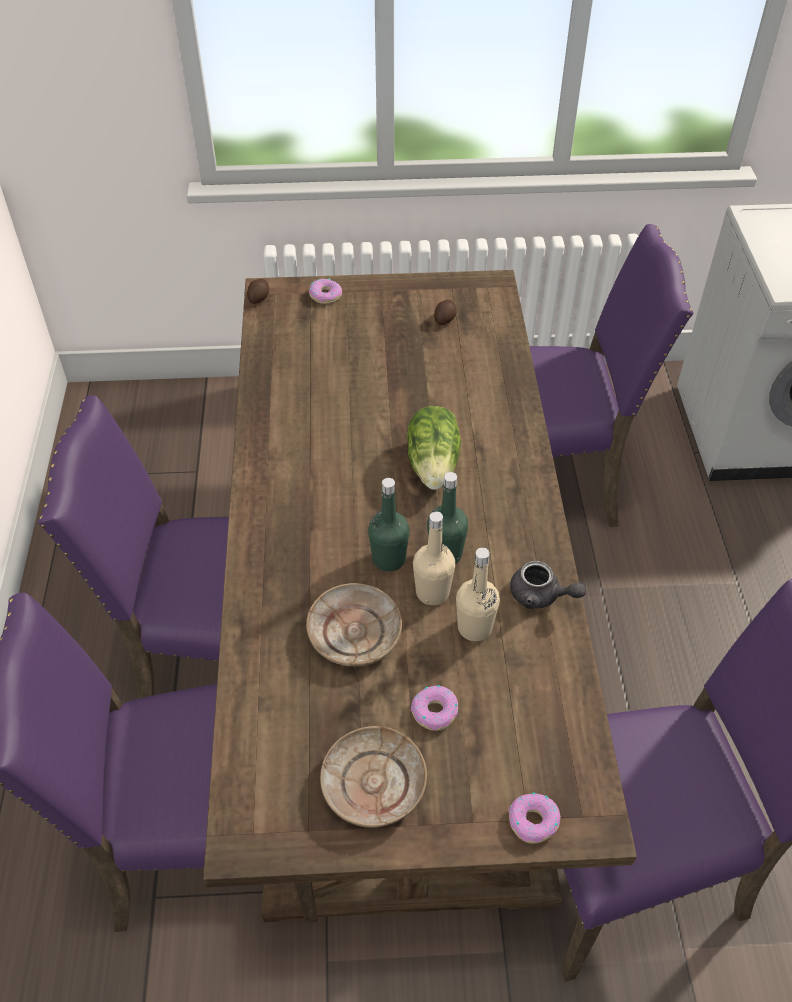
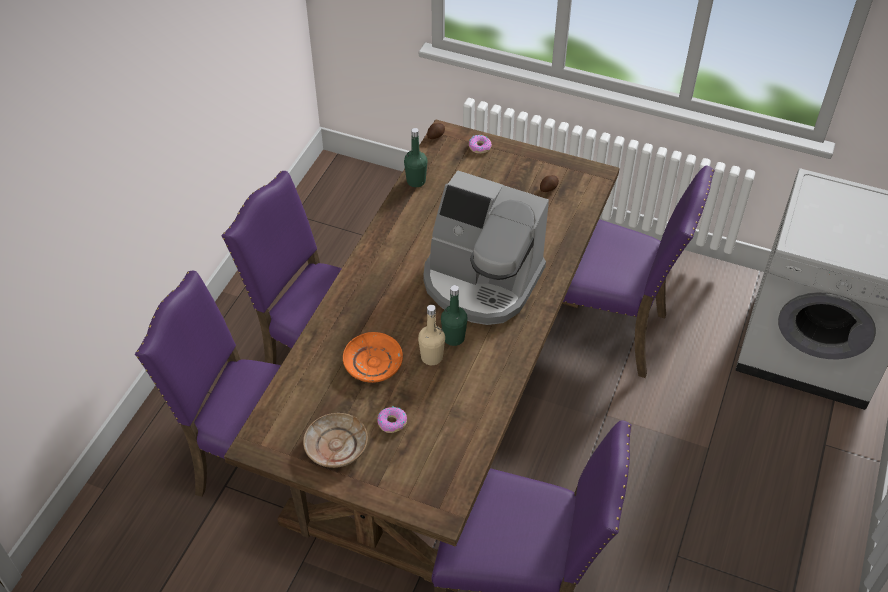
camera: 25 degrees right, 0 degrees up
(355, 632) = (373, 363): beige plate -> orange plate
(389, 559) = (418, 329): green bottle -> green bottle (416, 181)
(434, 464) = (481, 281): lettuce -> coffee machine
(474, 627) = (443, 386): beige bottle -> none
(533, 821) = (410, 499): donut -> none
(541, 596) = (495, 383): grey teapot -> none

